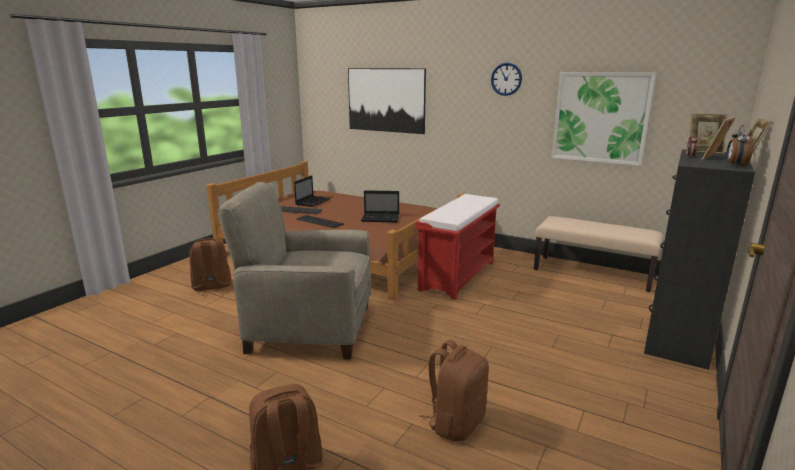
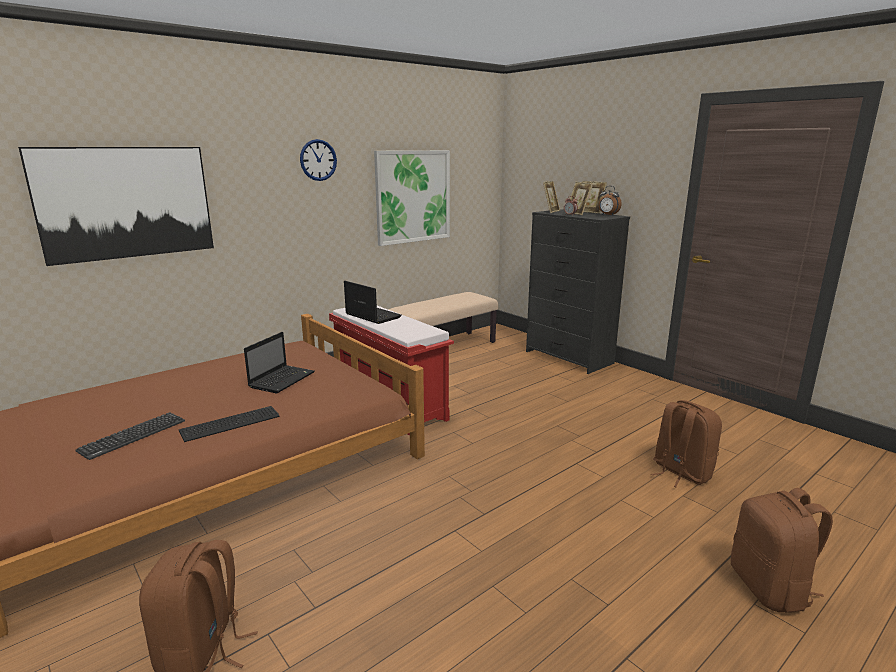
camera: 70 degrees left, 0 degrees up
(309, 328) = (462, 535): beige armchair -> none
(313, 202) = (98, 416): laptop -> laptop (372, 316)

